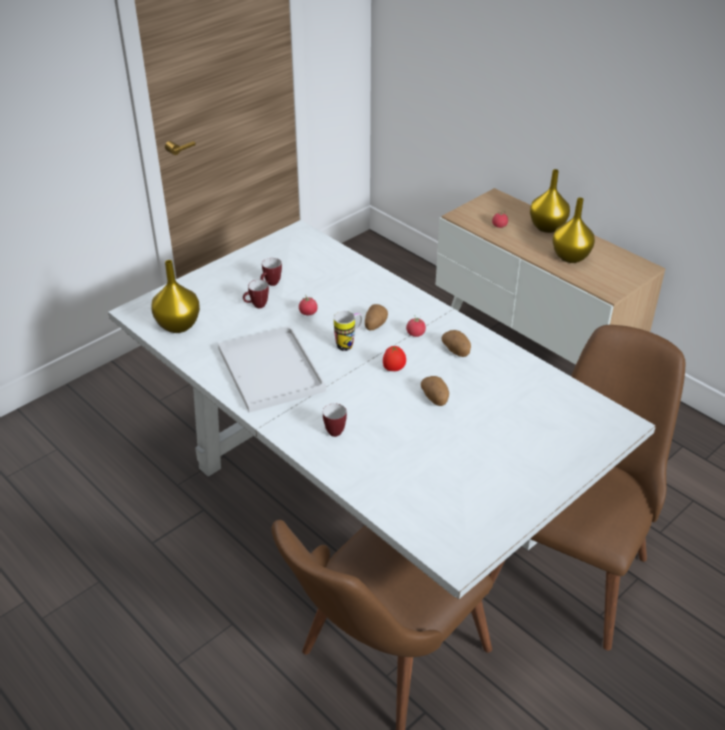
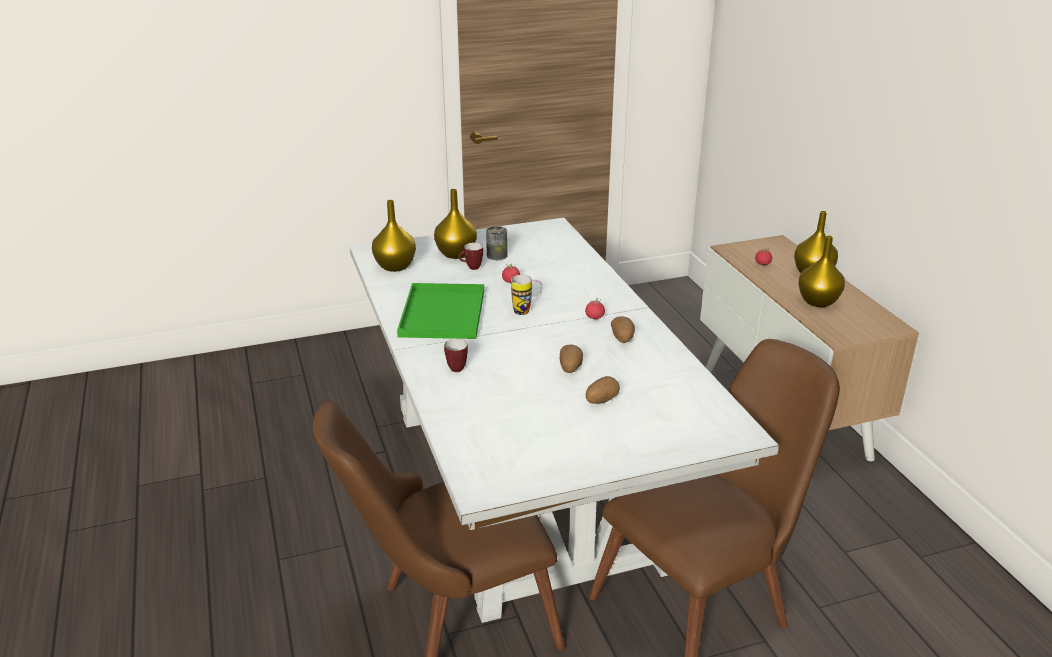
camera: 25 degrees right, 10 degrees down
(229, 293) = (456, 254): none -> yellow vase
(271, 284) = (497, 255): mug -> can
(272, 371) = (443, 314): white tray -> green tray
(374, 325) = (562, 303): potato -> potato (601, 400)
(394, 369) = (551, 337): tomato -> none

